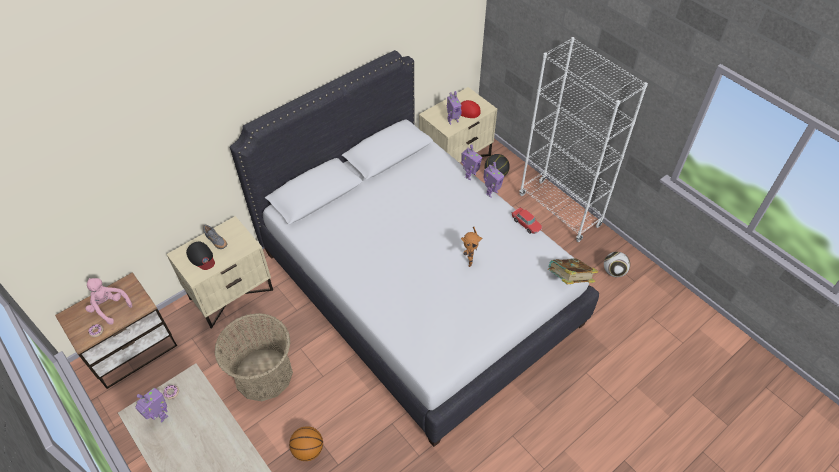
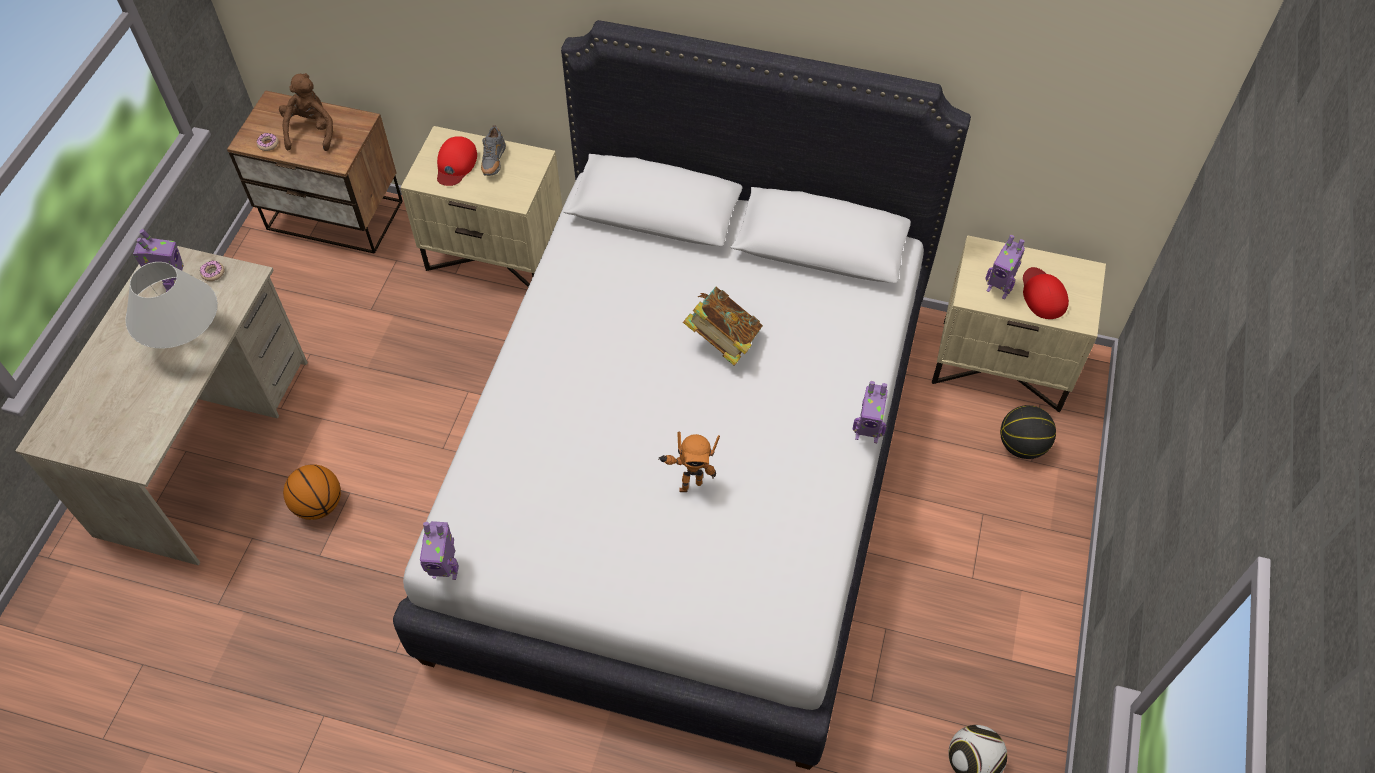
camera: 55 degrees right, 5 degrees up
(109, 307) = (311, 131): pink plush toy -> brown plush toy
(201, 257) = (456, 164): black cap -> red cap
(206, 426) = (188, 340): none -> white table lamp
(263, 374) = (397, 376): basket -> none
(469, 175) = (878, 381): toy robot -> toy robot (445, 570)
(526, 224) = (842, 524): toy car -> none
(559, 210) = (1034, 594): white bookcase -> none
(569, 280) = (769, 658): book -> book (722, 341)

